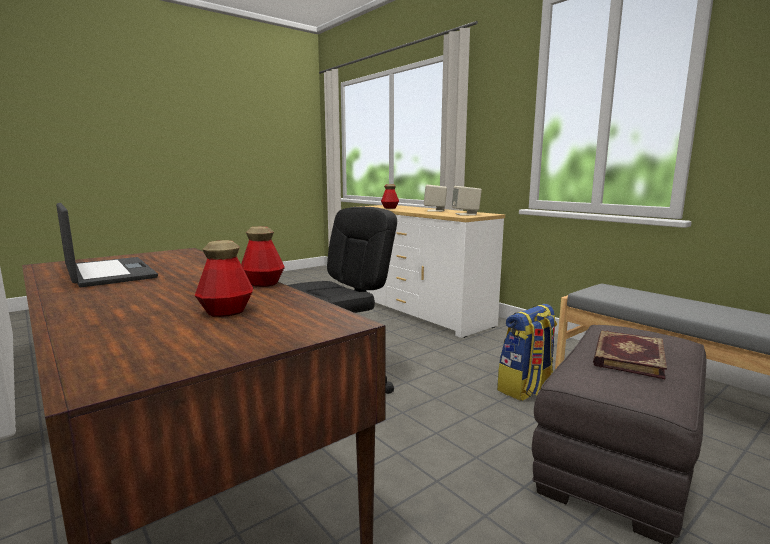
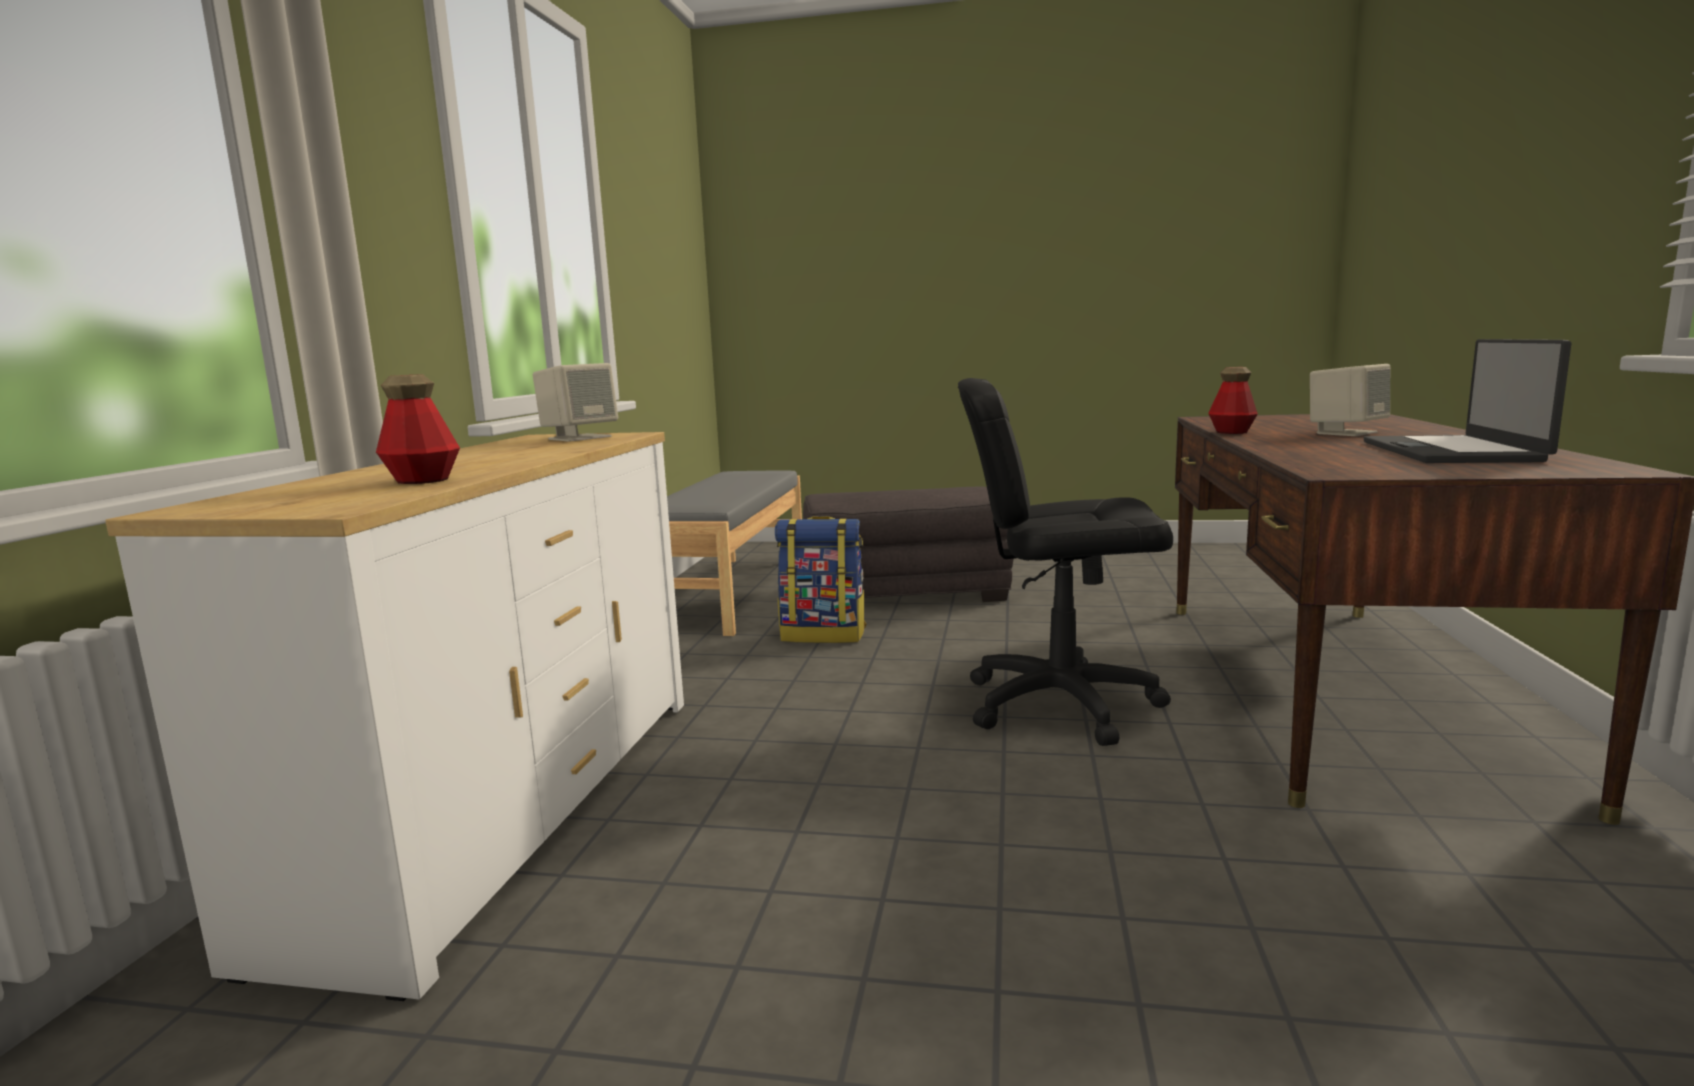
camera: 130 degrees left, 0 degrees up
(226, 312) = (1285, 423): bottle -> none
(435, 210) = (489, 454): beige speaker -> beige speaker (1346, 433)
(627, 356) = (906, 492): book -> none

